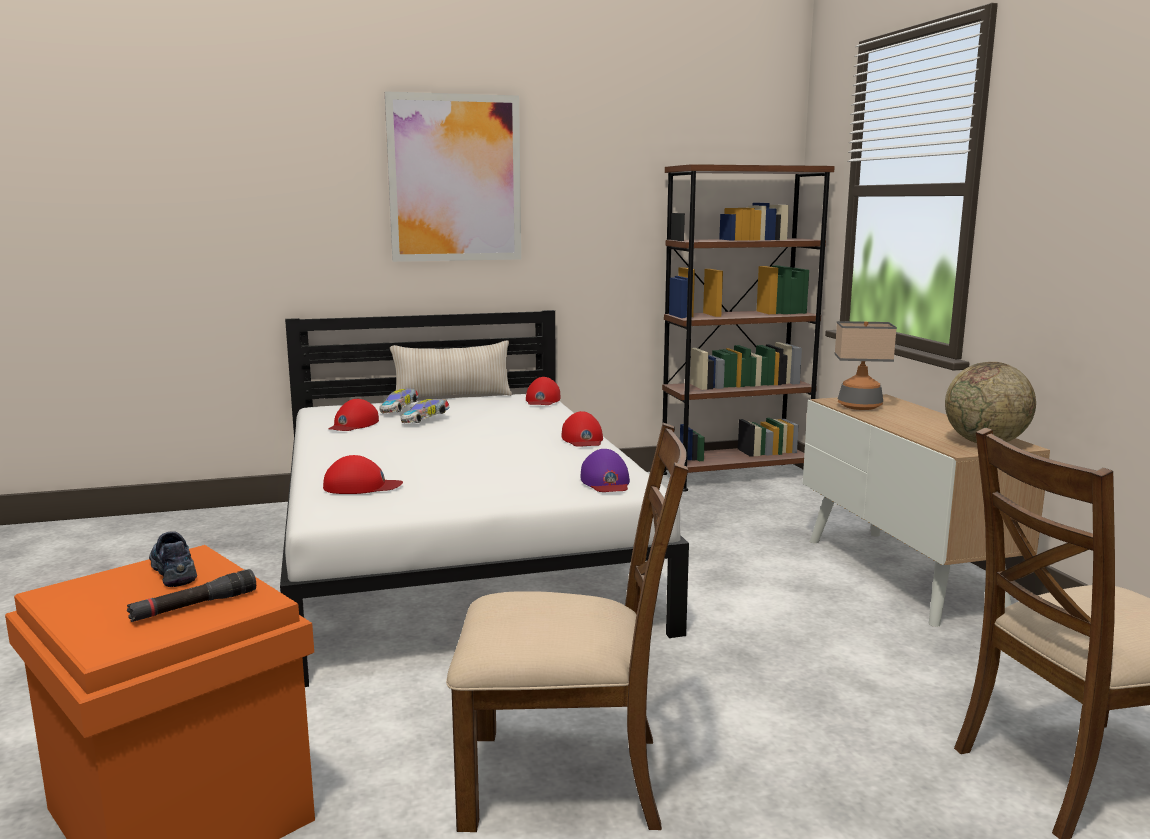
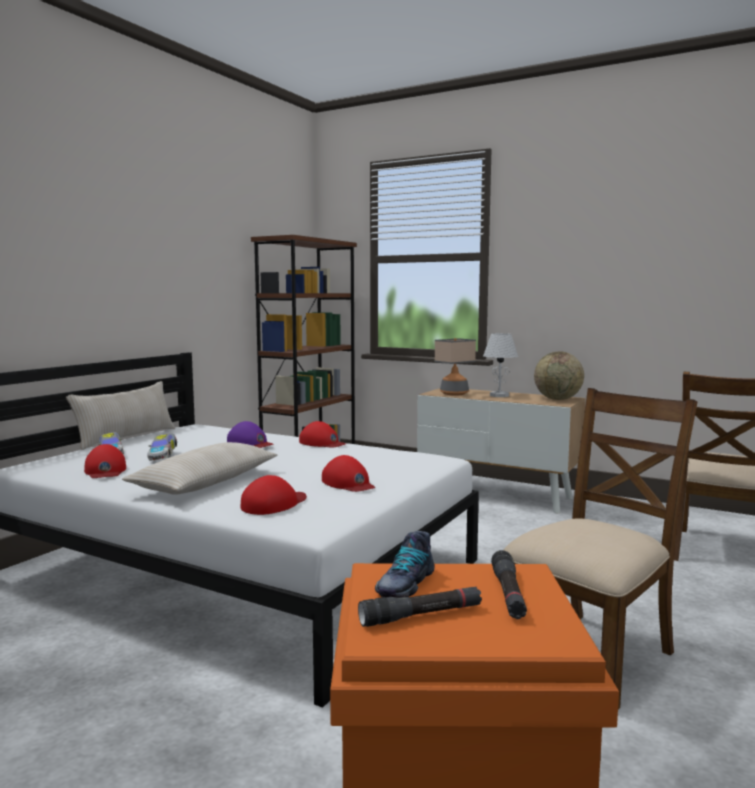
camera: 45 degrees left, 5 degrees down
(111, 593) = (421, 616): none -> black flashlight
(174, 570) = (404, 584): shoe -> shoe turned 75 degrees counterclockwise
(381, 453) = (206, 483): none -> beige pillow
(455, 178) = (110, 234): picture -> none
(542, 400) = (215, 427): red cap -> red cap (348, 483)
(606, 482) = (417, 460): purple cap -> purple cap (250, 443)
(915, 420) = (499, 395): none -> white table lamp

